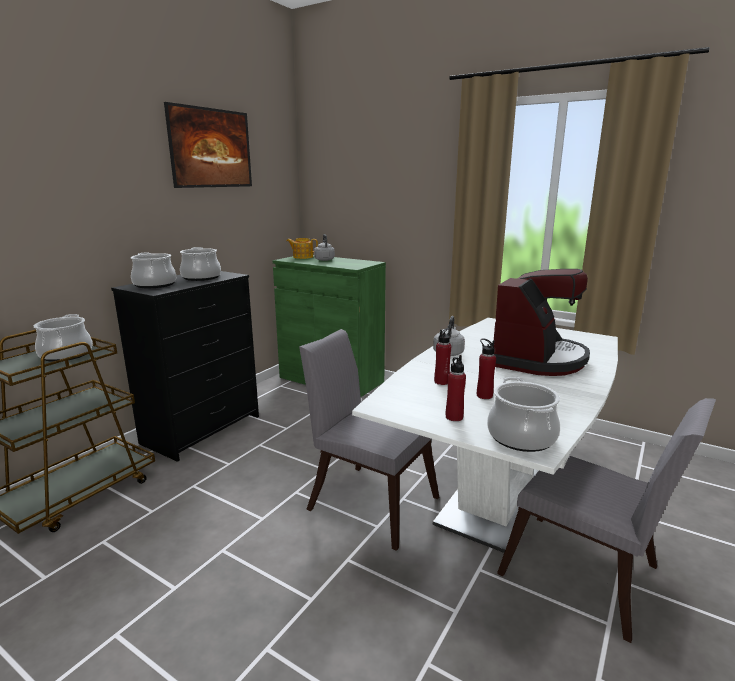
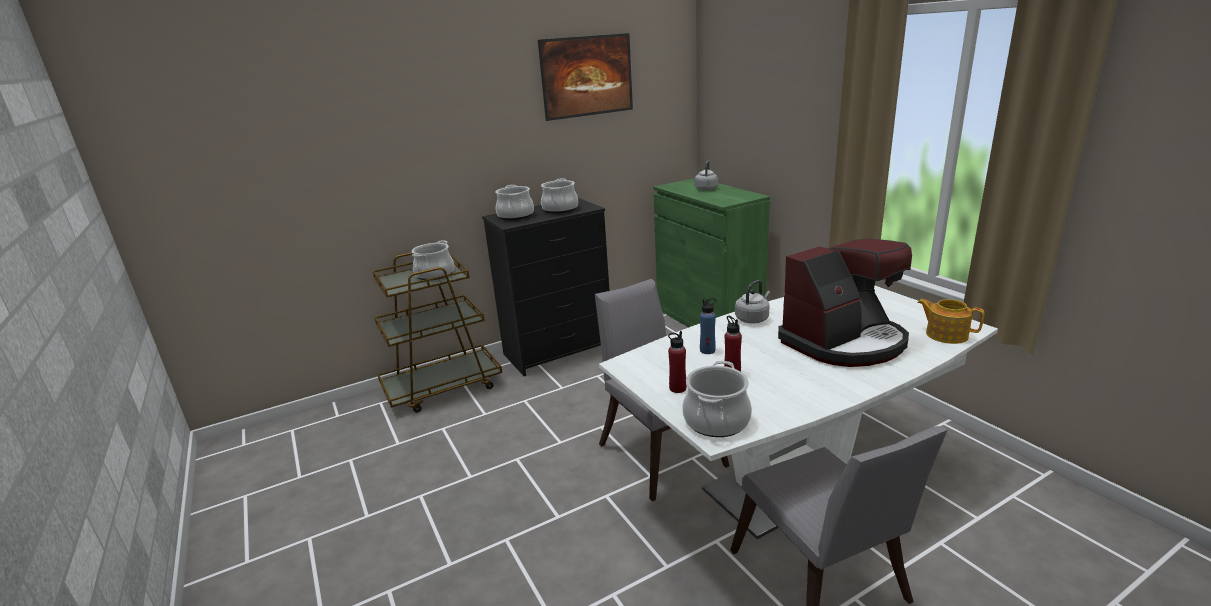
camera: 30 degrees right, 5 degrees up
(302, 257) = (688, 183): teapot -> teapot (945, 334)
(441, 382) = (707, 350): red bottle -> blue bottle

